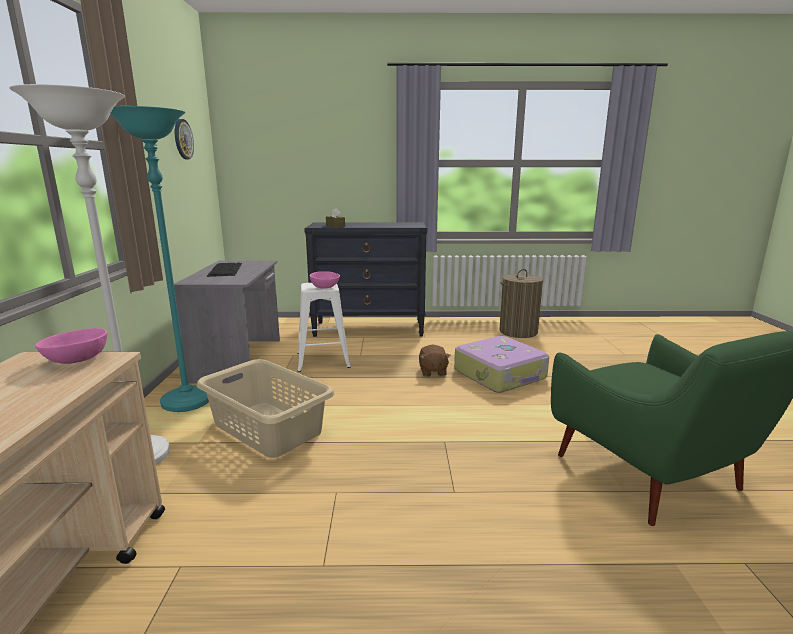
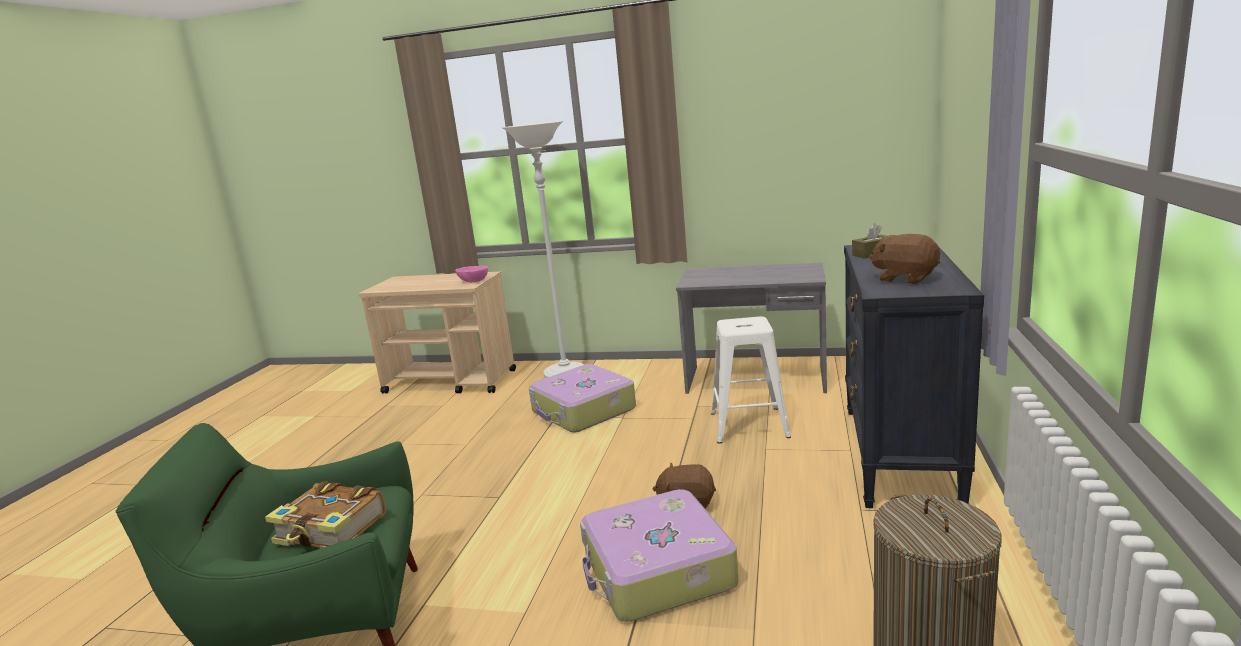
camera: 105 degrees right, 0 degrees up
(183, 139) = (822, 107): wall clock -> none
(187, 401) = (652, 374): turquoise floor lamp -> none
(225, 269) = (758, 271): keyboard -> none
(268, 427) = (583, 411): beige laundry basket -> suitcase
(324, 287) = (735, 327): pink bowl -> none
(393, 225) = (905, 278): none -> brown plush toy
(652, 375) = (332, 531): none -> book

